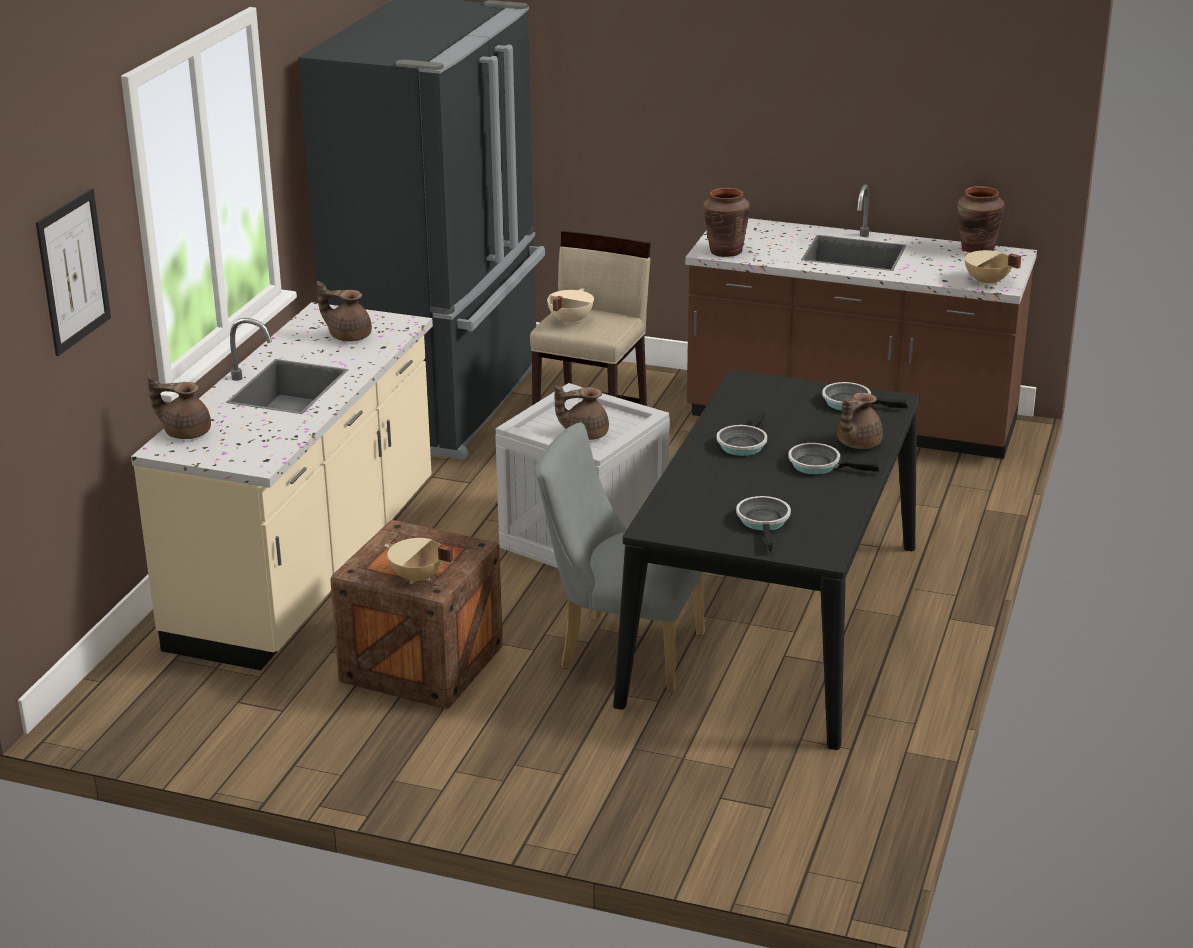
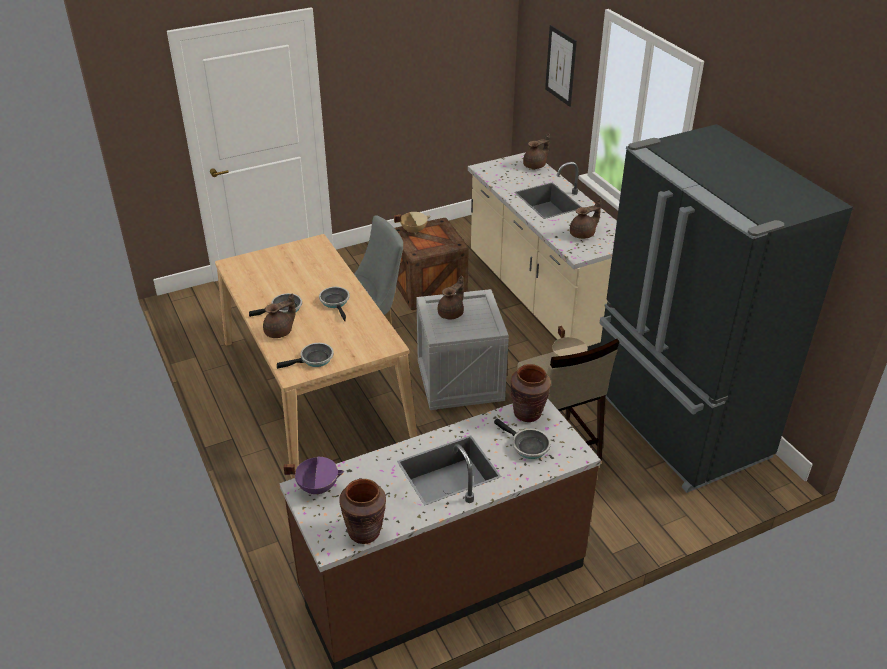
camera: 135 degrees right, 10 degrees up
(764, 522) = (273, 266): frying pan -> frying pan (527, 446)
(774, 622) = (315, 387): black dining table -> beige dining table
(857, 444) = (280, 332): brown teapot -> brown teapot turned 60 degrees clockwise
(986, 282) = (317, 487): beige cooking pot -> purple cooking pot

